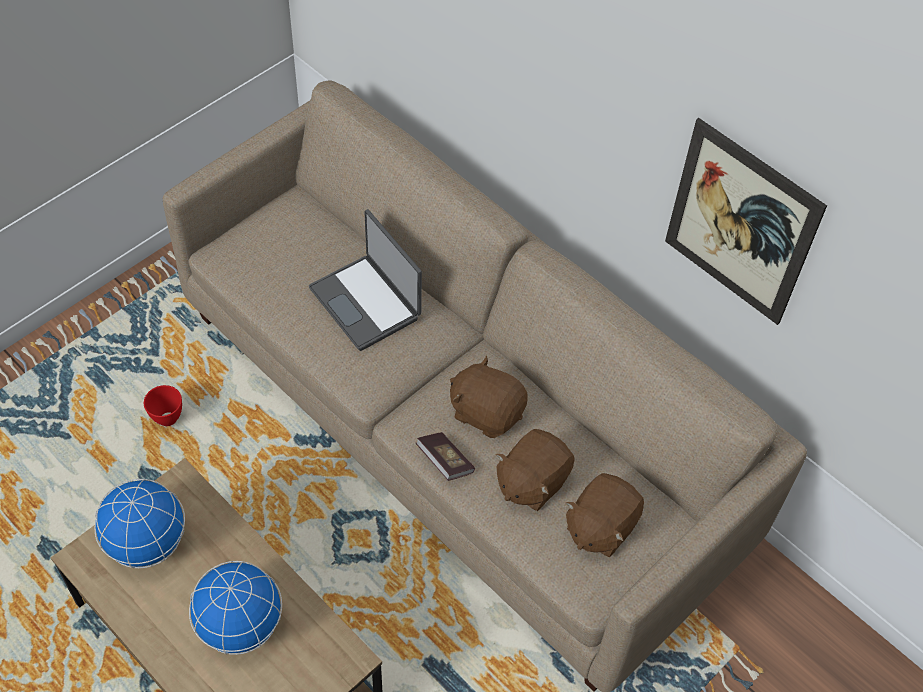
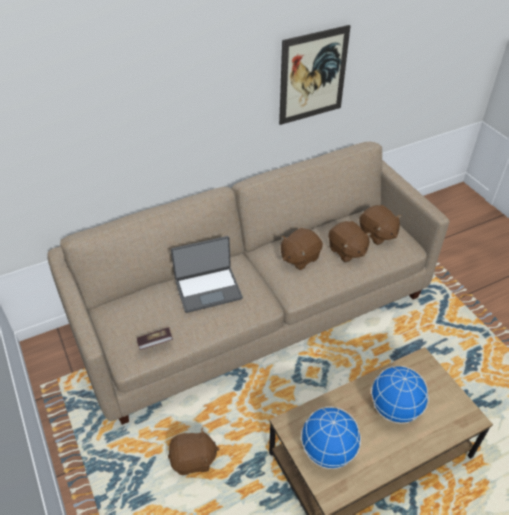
camera: 70 degrees left, 10 degrees down
(168, 418) = (193, 460): red bowl -> brown plush toy
(445, 462) = (326, 281): book -> book (155, 343)

